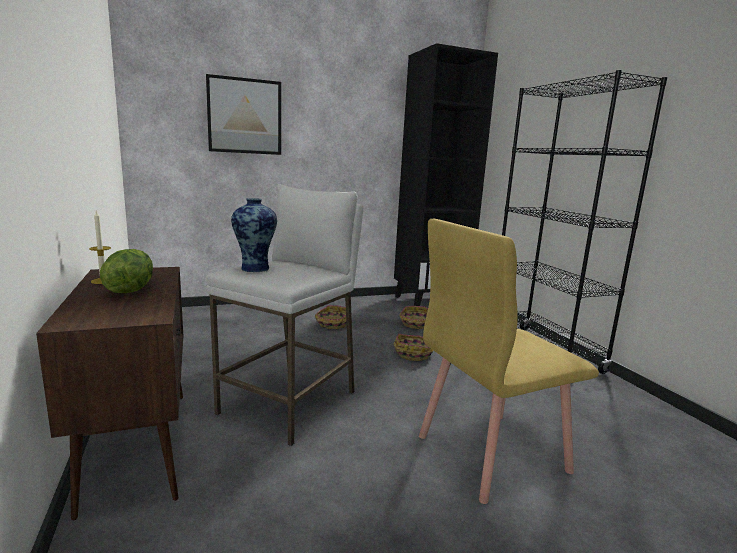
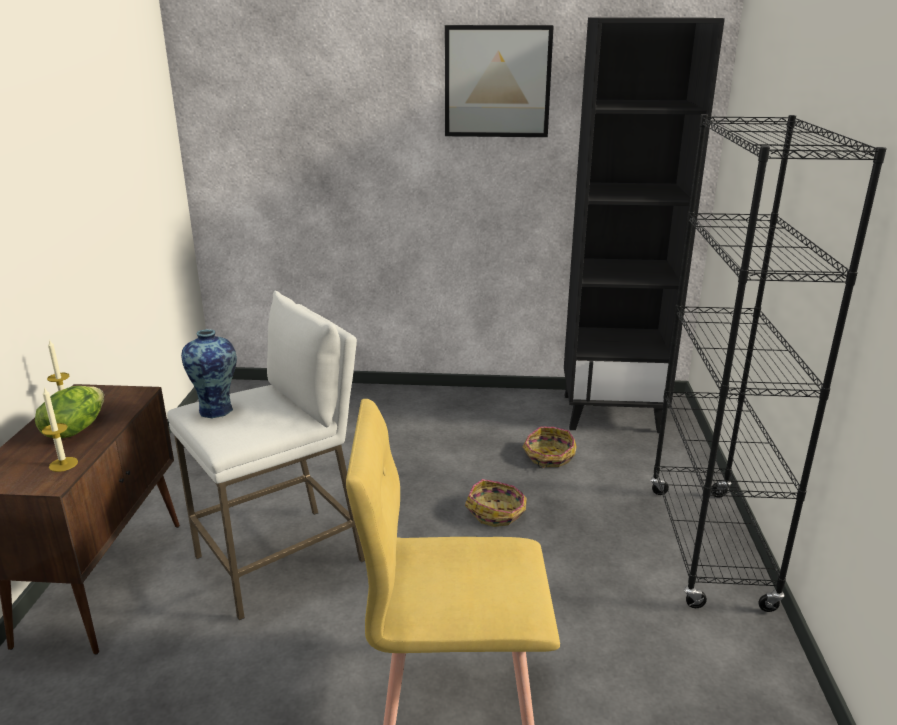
camera: 25 degrees right, 10 degrees up
(148, 307) = (63, 464): none -> candle
(244, 116) = (333, 133): picture -> picture (497, 82)
(332, 324) = (428, 438): basket -> none

